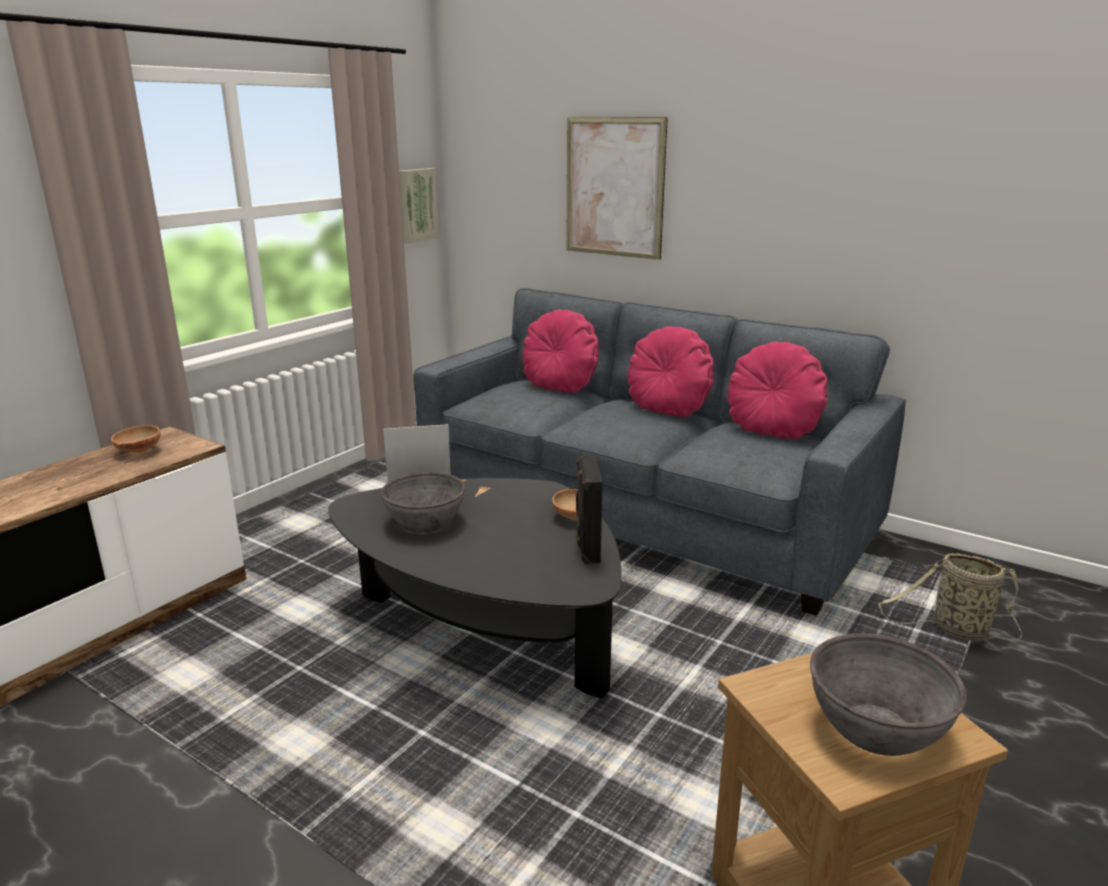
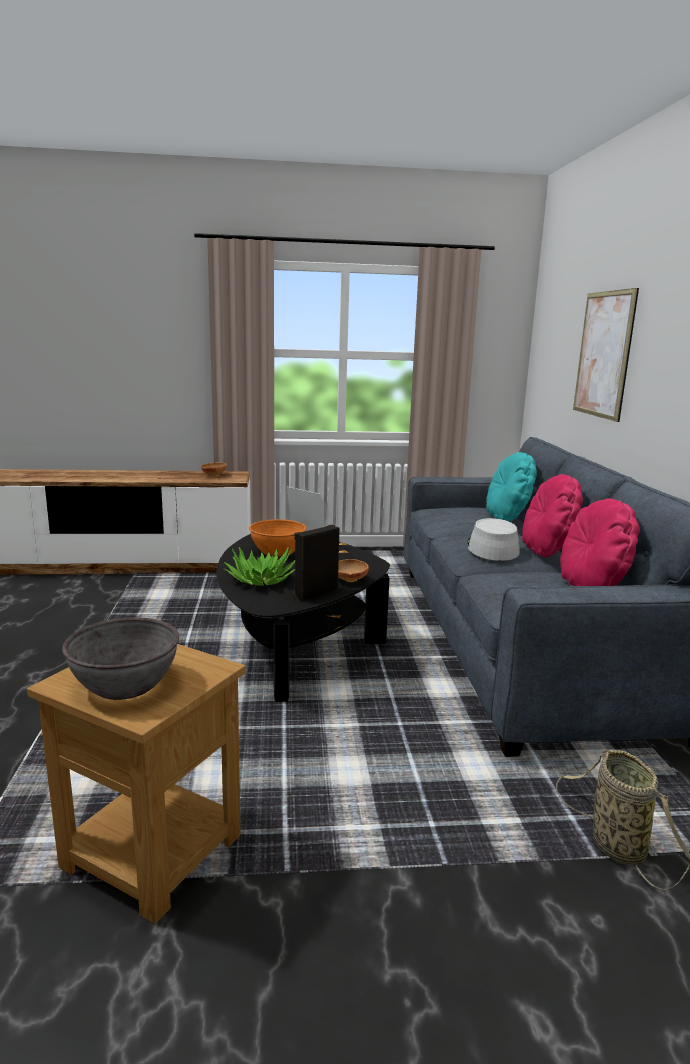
camera: 50 degrees right, 5 degrees down
(416, 205) = (497, 366): picture -> none
(425, 522) = (278, 551): grey bowl -> orange bowl
(502, 563) = (261, 579): none -> potted plant
(560, 388) = (507, 519): pink pillow -> turquoise pillow
(632, 424) = (492, 548): none -> grey hat

